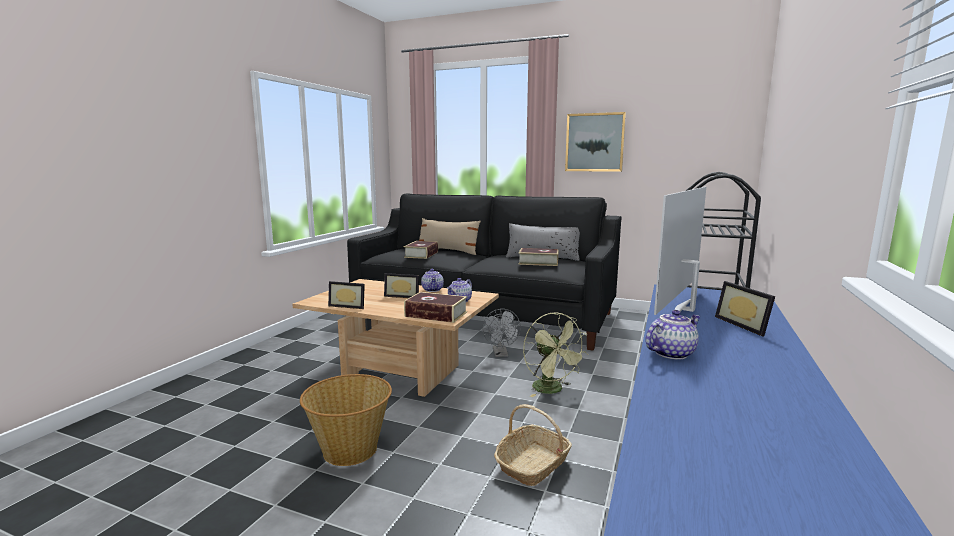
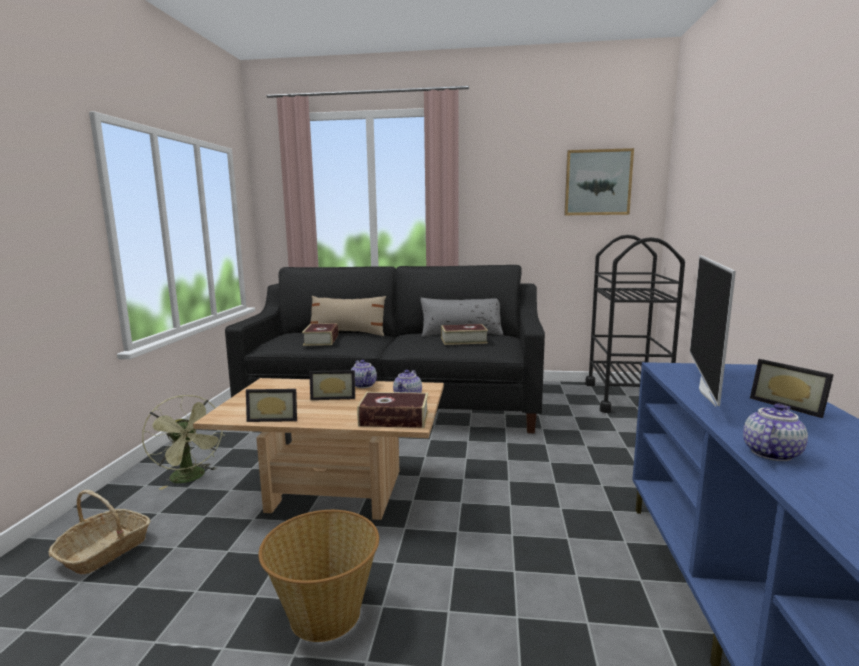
camera: 15 degrees left, 0 degrees up
(501, 354) = (440, 450): grey fan -> none
(533, 465) = (555, 589): basket -> basket (104, 551)
(552, 390) = (520, 488): green fan -> green fan (191, 478)
(594, 142) = (499, 205): picture -> picture (597, 182)

